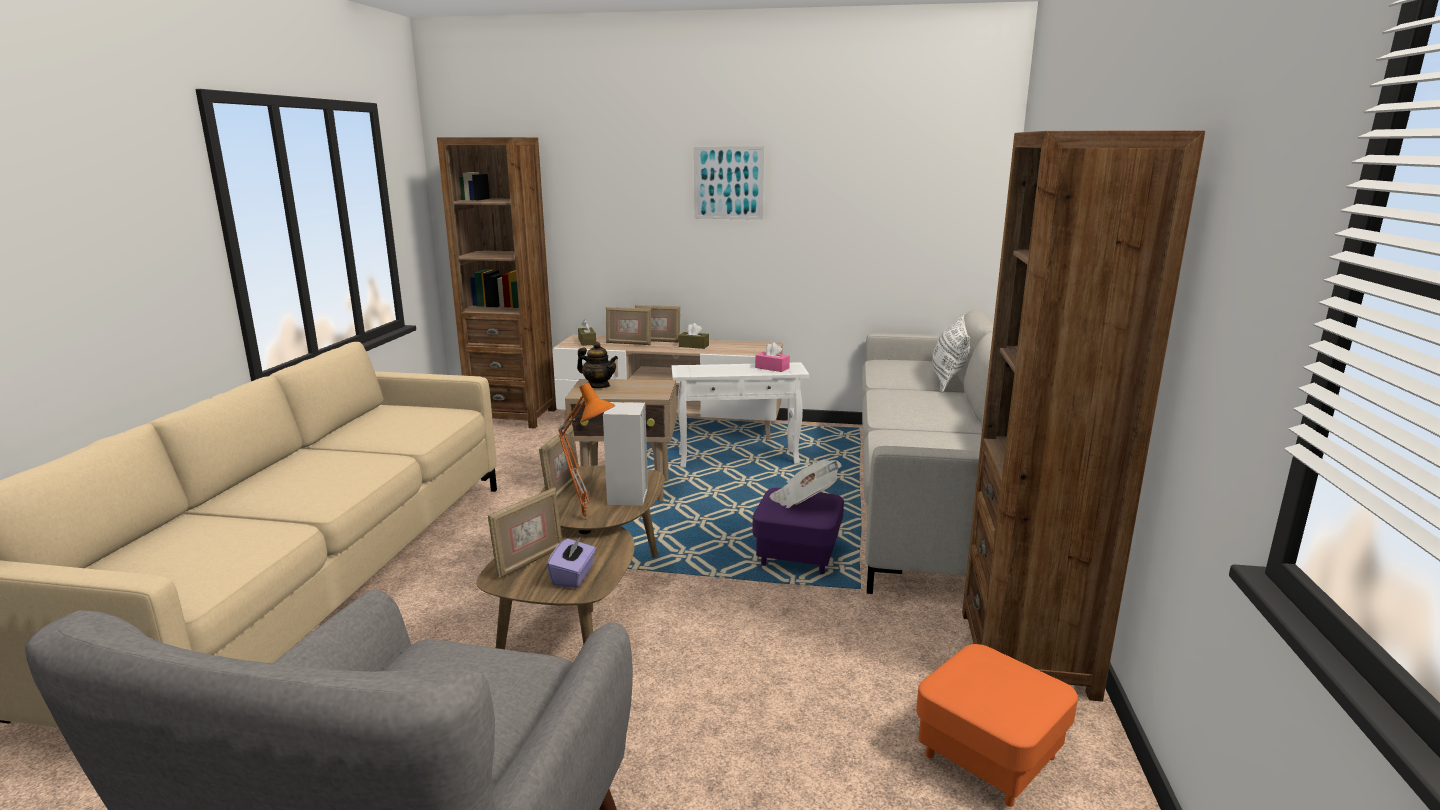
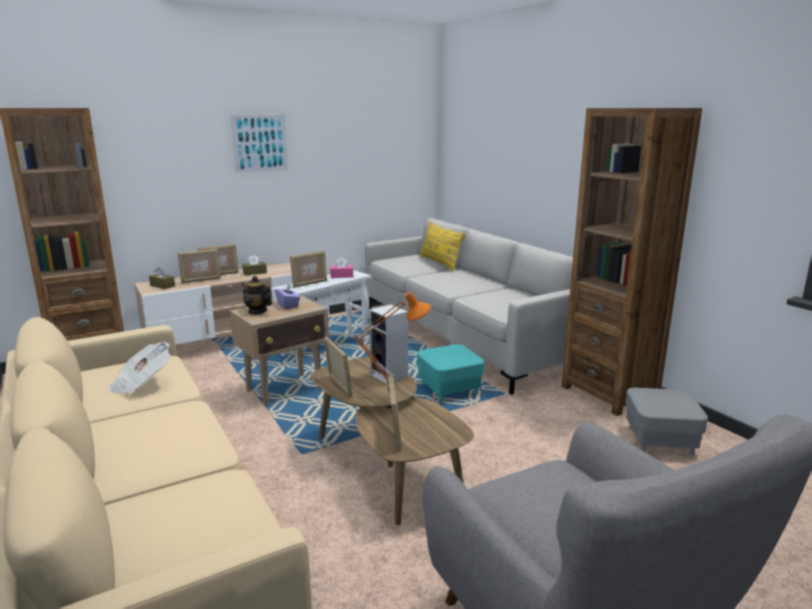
camera: 40 degrees left, 0 degrees up
(573, 577) = (437, 431): purple tissue box -> purple tissue box (288, 305)
(598, 386) = (257, 311): teapot -> teapot turned 135 degrees counterclockwise
(718, 369) = (309, 284): none -> picture frame
(797, 555) = (449, 389): purple ottoman -> turquoise ottoman
(804, 500) = (448, 351): newspaper -> newspaper (141, 384)
(948, 378) = (440, 263): white pillow -> yellow pillow
(989, 756) = (660, 440): orange ottoman -> grey ottoman

